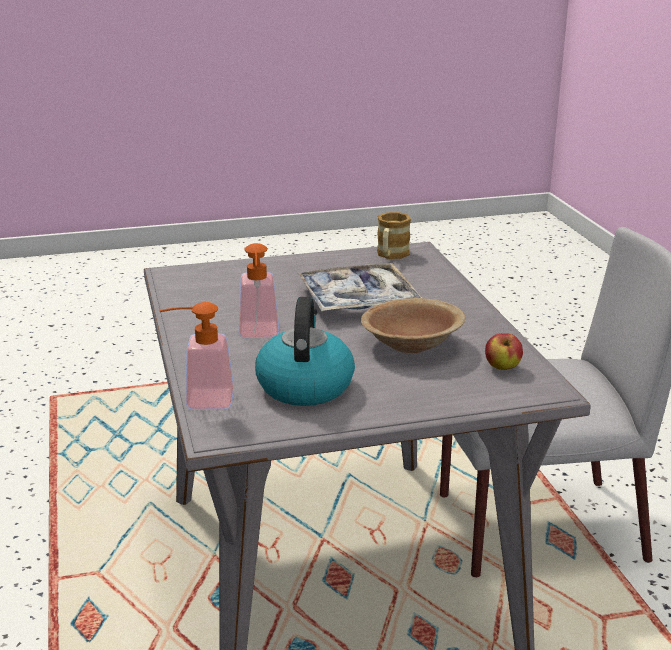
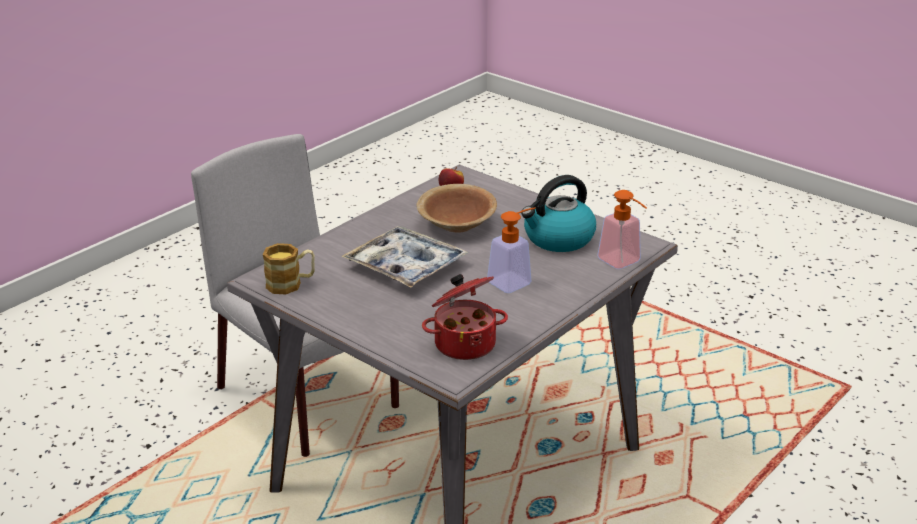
camera: 125 degrees left, 5 degrees up
(201, 286) = (464, 343): none -> cooking pot

